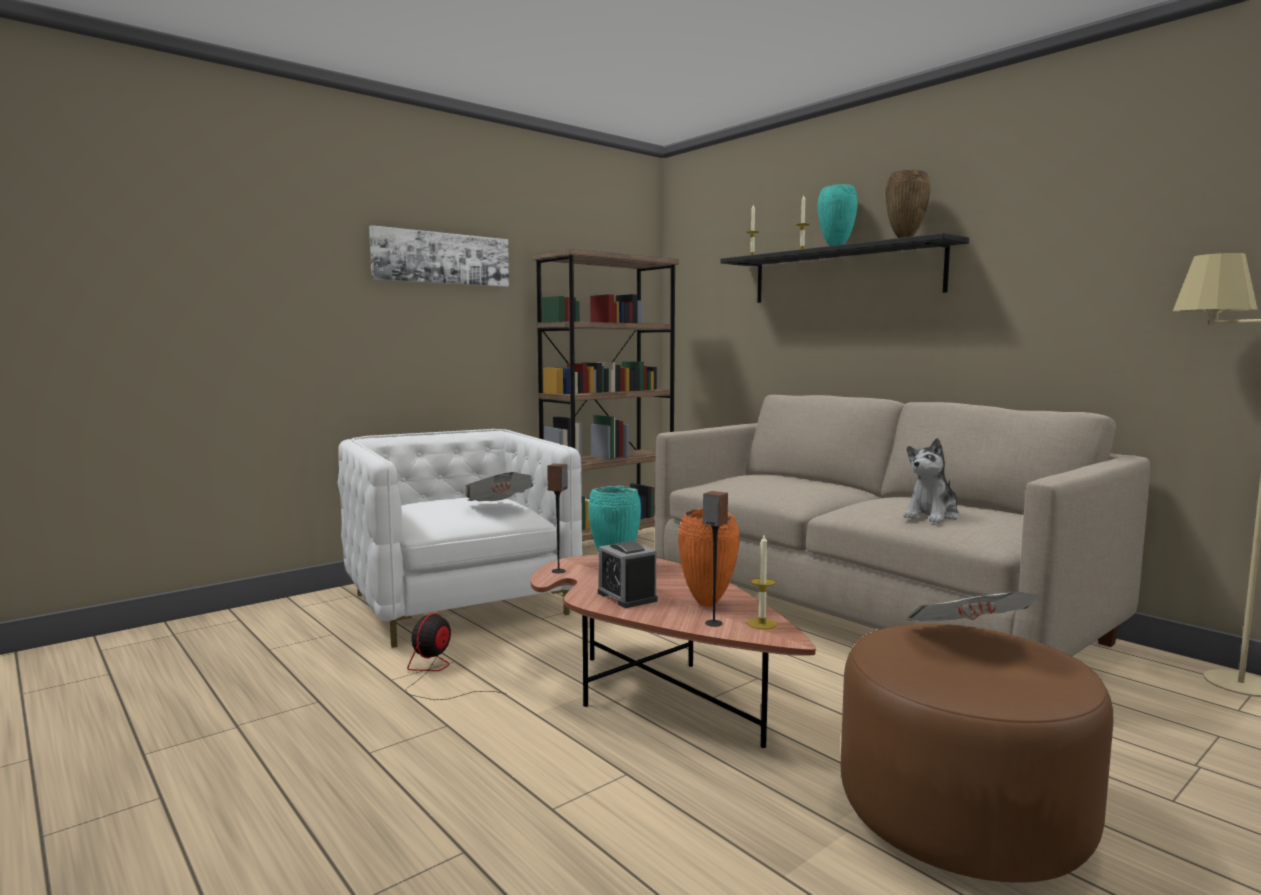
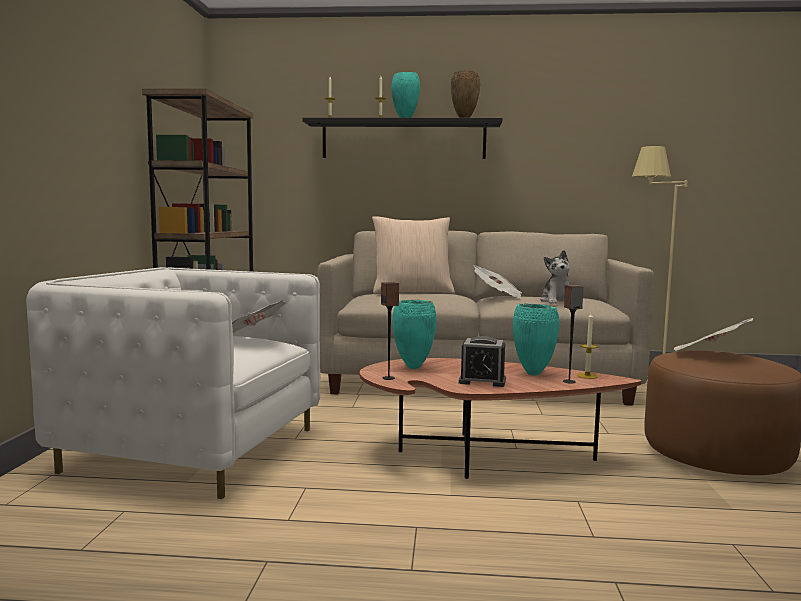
camera: 45 degrees left, 0 degrees up
(436, 674) = (316, 501): fan -> none
(441, 258) = (77, 77): picture -> none
(708, 604) = (534, 374): orange vase -> turquoise vase
(793, 478) = (412, 292): none -> beige pillow
(874, 497) = (498, 296): none -> newspaper

